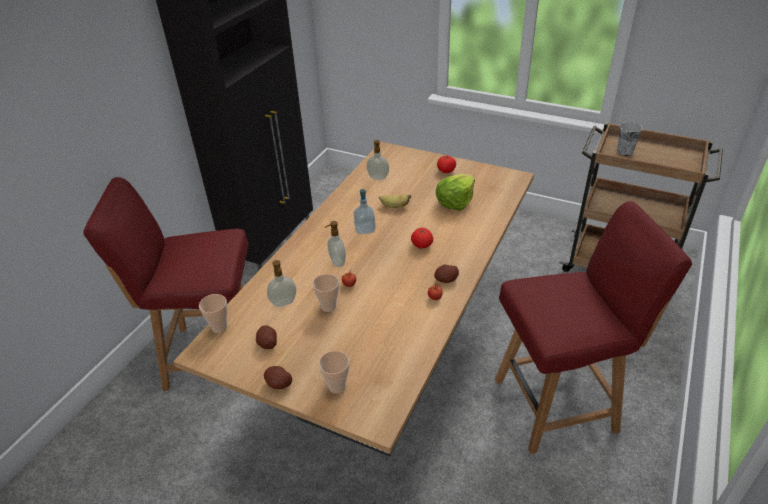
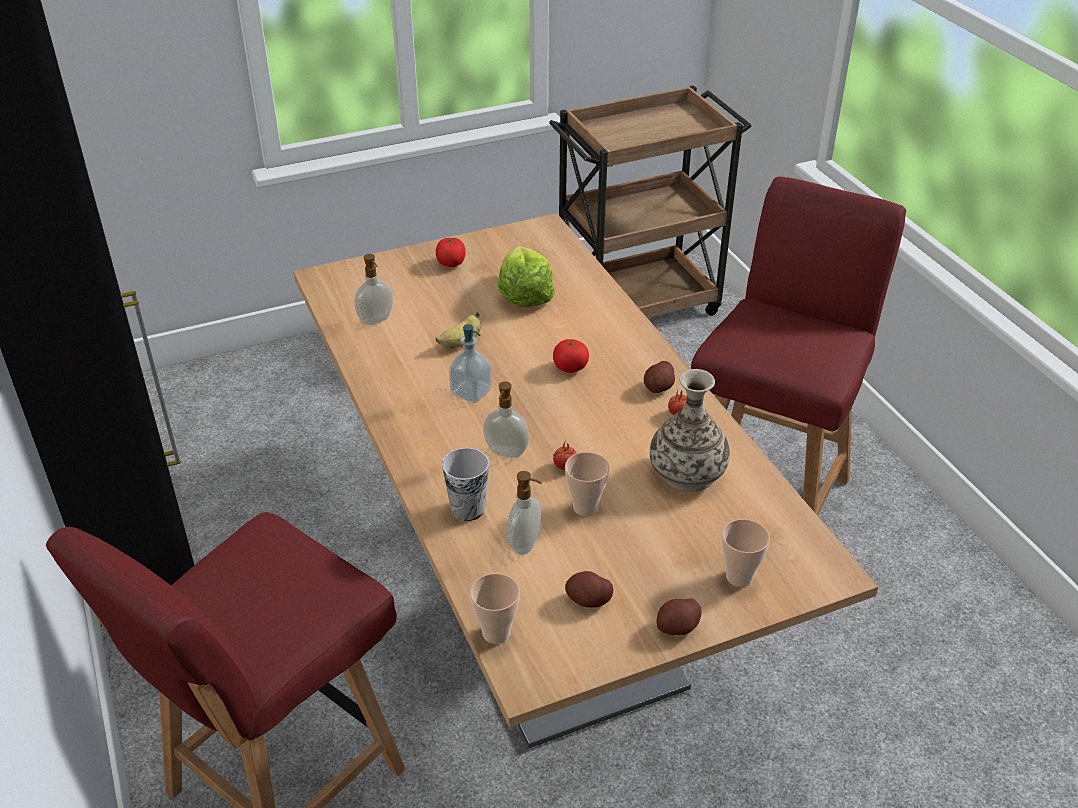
camera: 50 degrees left, 0 degrees up
(393, 326) = (687, 473): none -> vase
(624, 152) = (620, 138): cup -> cup (468, 509)

